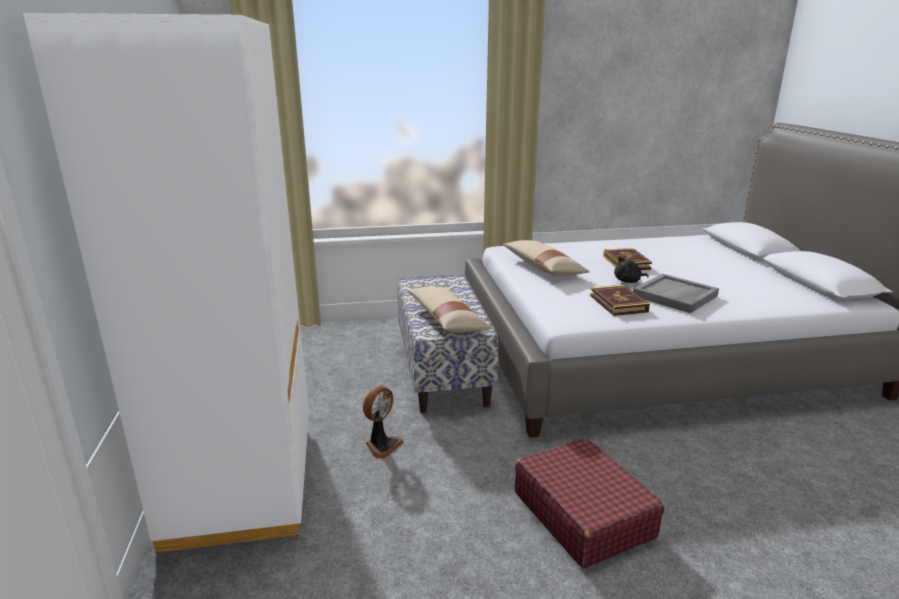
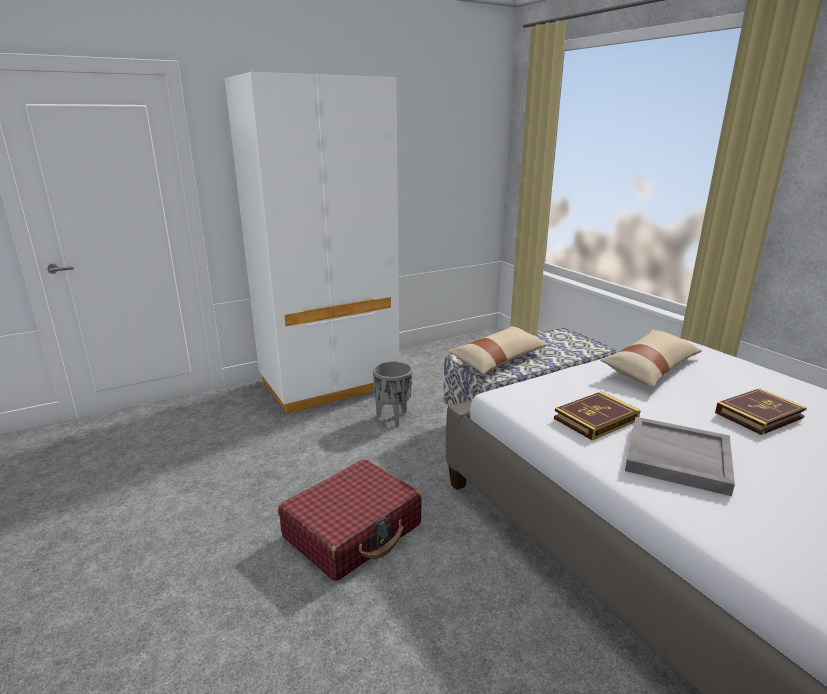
camera: 70 degrees right, 0 degrees up
(382, 445) = (393, 418): fan -> grey planter
(628, 281) = (689, 423): black plush toy -> none

